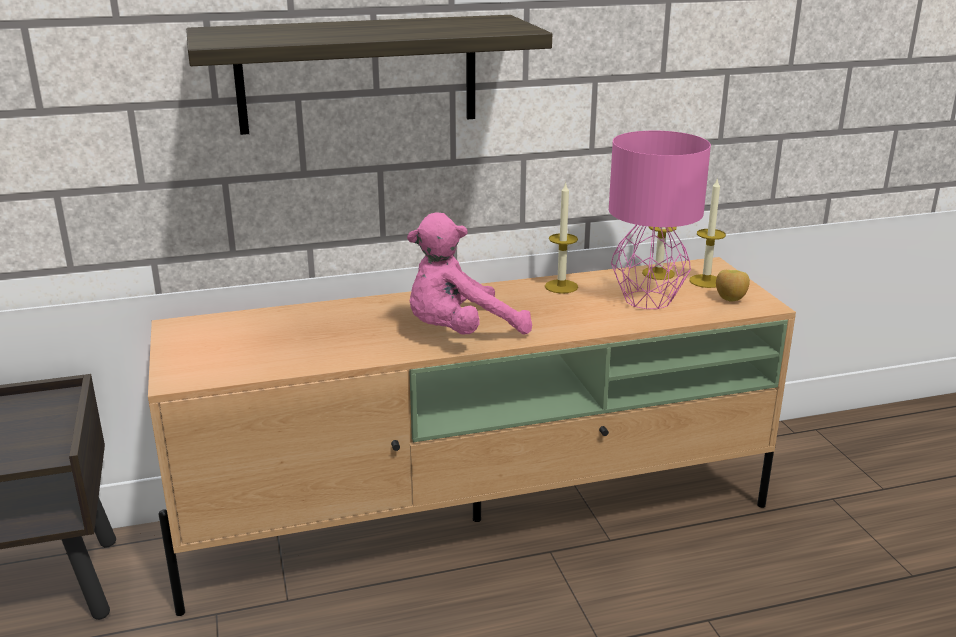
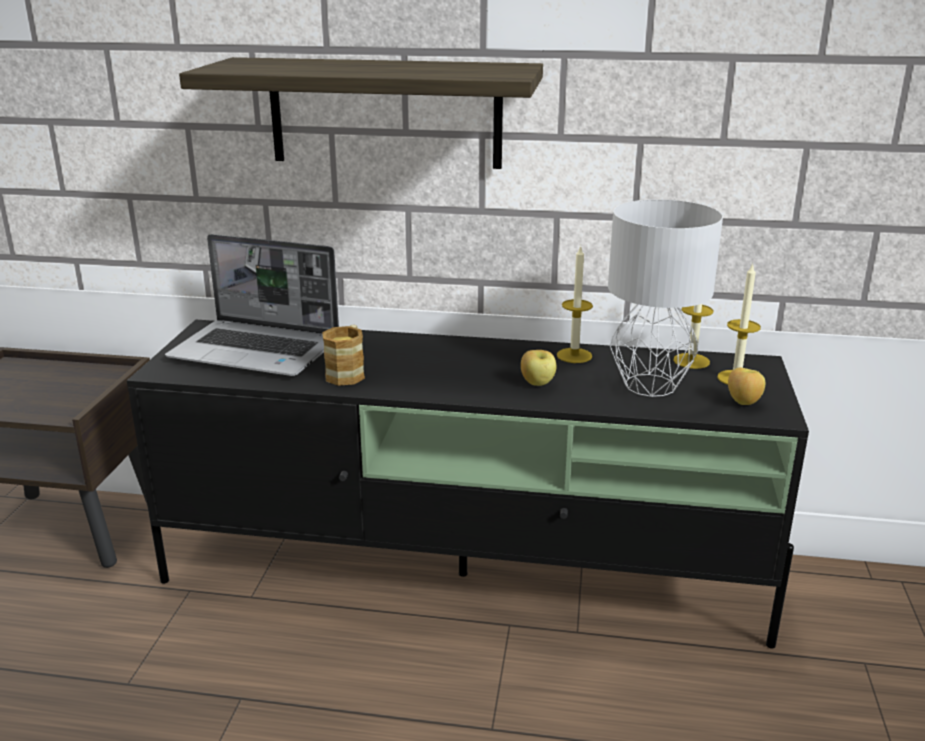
camera: 25 degrees right, 0 degrees up
(260, 338) = (258, 351): none -> laptop
(375, 341) = (348, 372): none -> mug
(460, 333) = (429, 381): pink plush toy -> none
(481, 519) = (466, 575): beige tv stand -> black tv stand
(557, 317) = (538, 384): none -> apple
(646, 300) = (648, 385): pink table lamp -> grey table lamp

